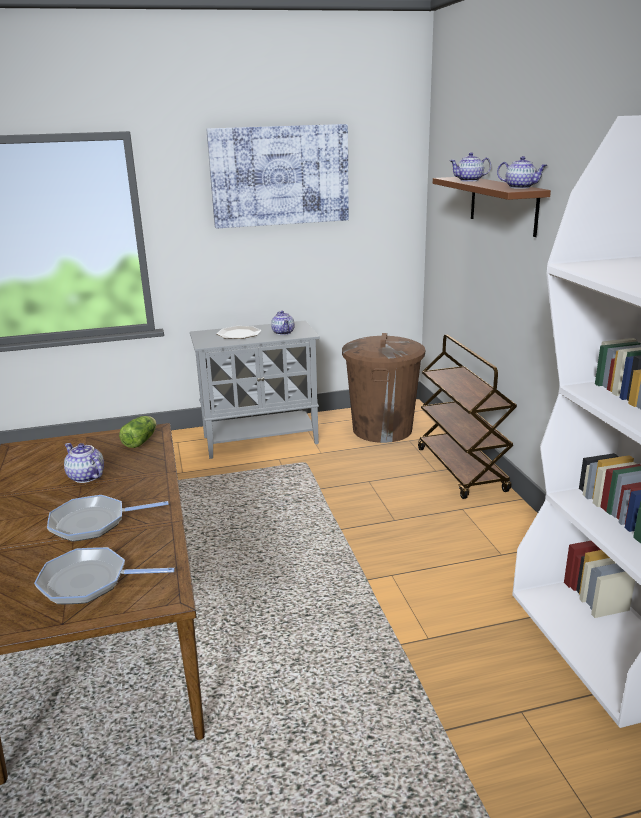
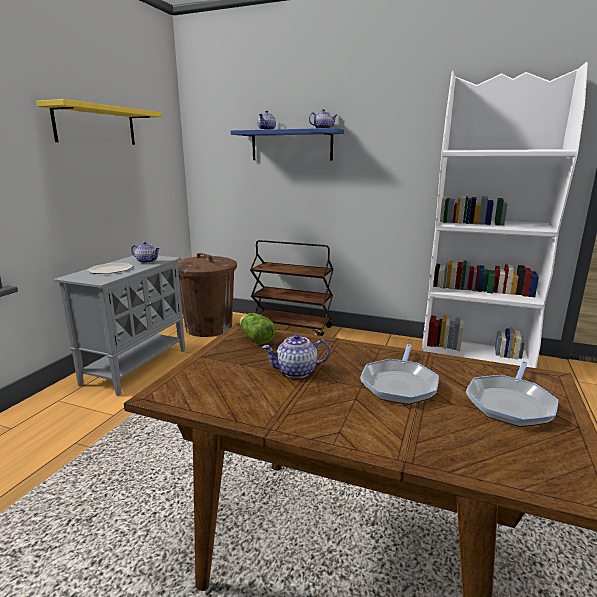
camera: 55 degrees left, 5 degrees down
(279, 176) = (96, 126): picture -> yellow shelf
(503, 205) = (291, 145): brown shelf -> blue shelf

